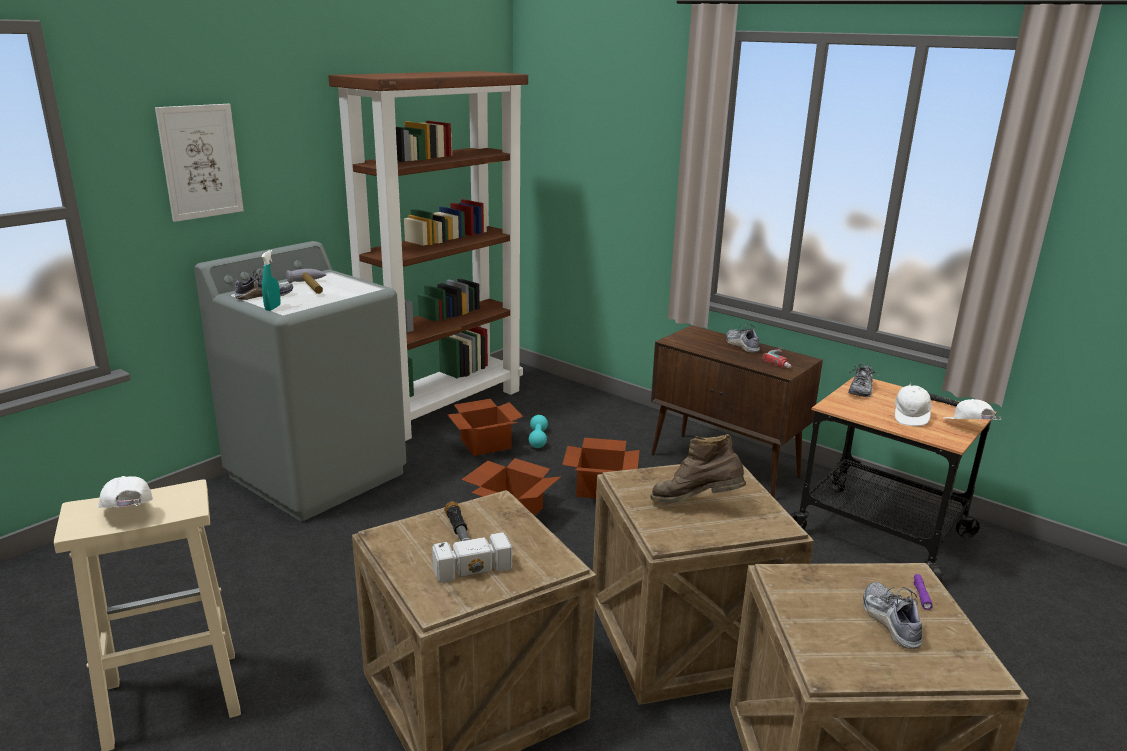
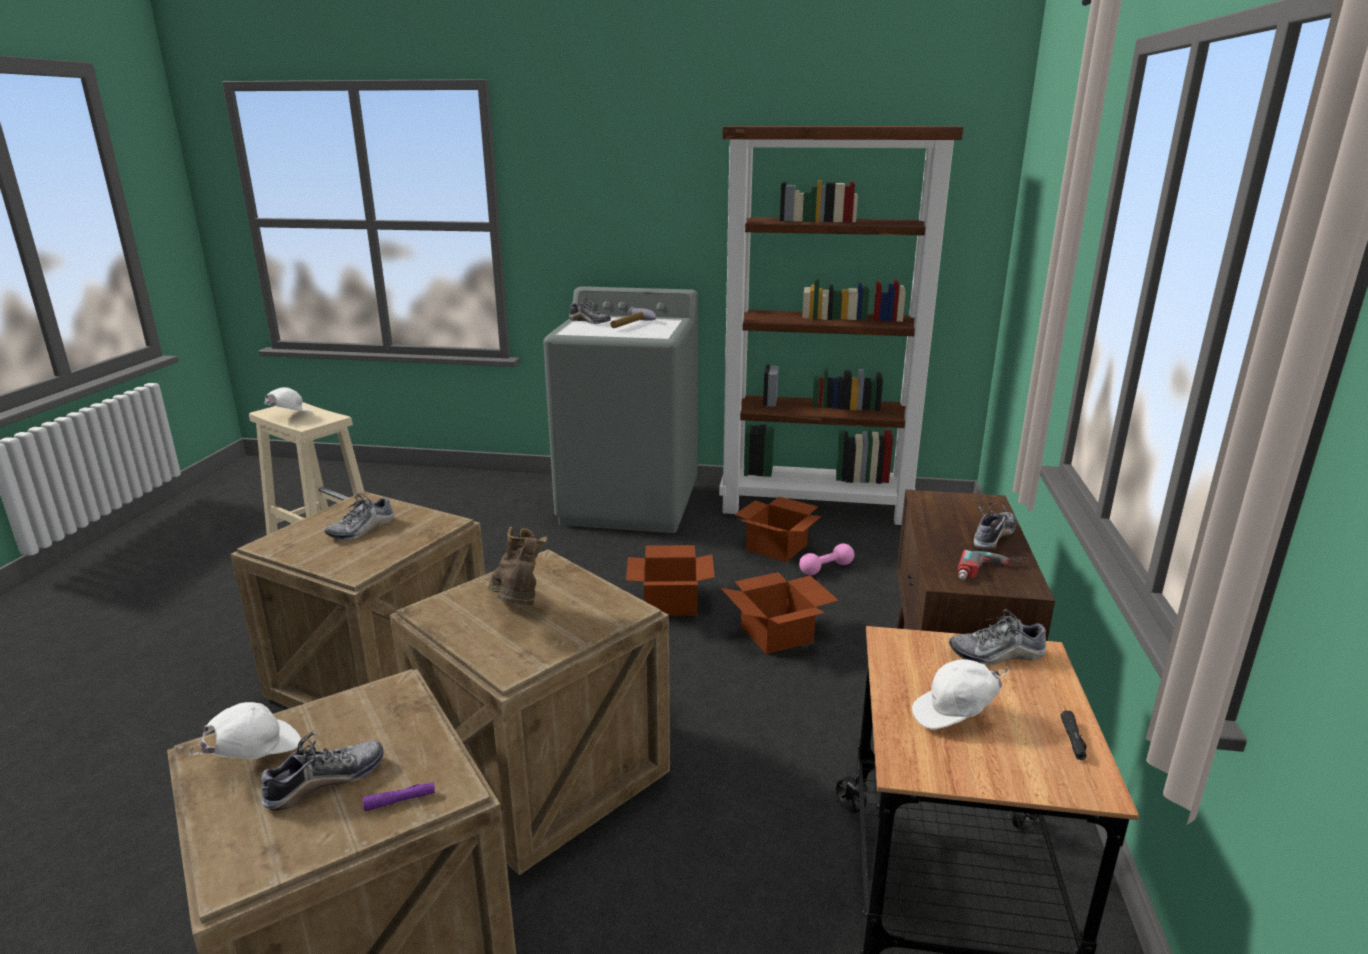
camera: 60 degrees right, 0 degrees up
(200, 162) = (597, 200): picture -> none
(272, 308) = (566, 329): turquoise spray bottle -> none
(463, 546) = (362, 529): hammer -> shoe
(538, 439) = (826, 568): turquoise dumbbell -> pink dumbbell
(967, 428) = (993, 782): white cap -> white cap (254, 754)

